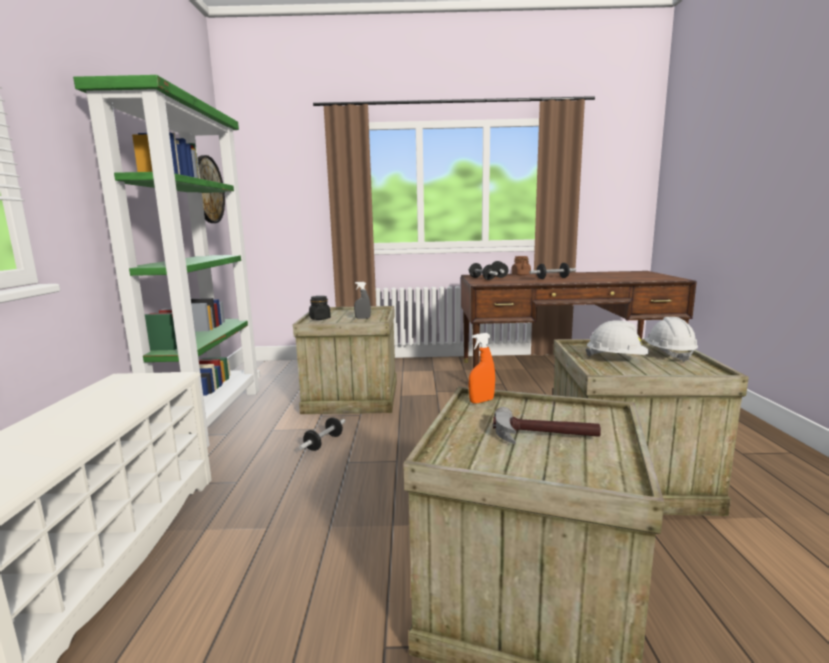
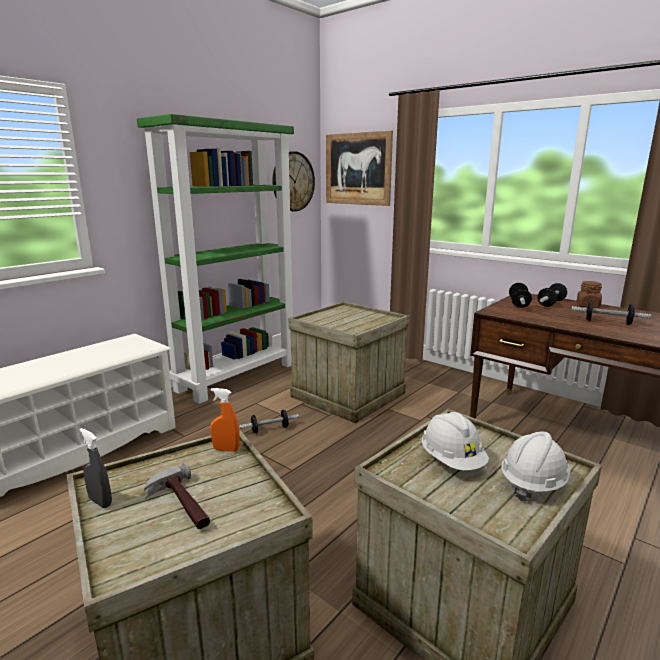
camera: 40 degrees right, 5 degrees up
(276, 178) = (358, 169): none -> picture
(320, 318) = (323, 316): black jar -> none
(362, 318) = (354, 324): grey spray bottle -> grey spray bottle (100, 502)

